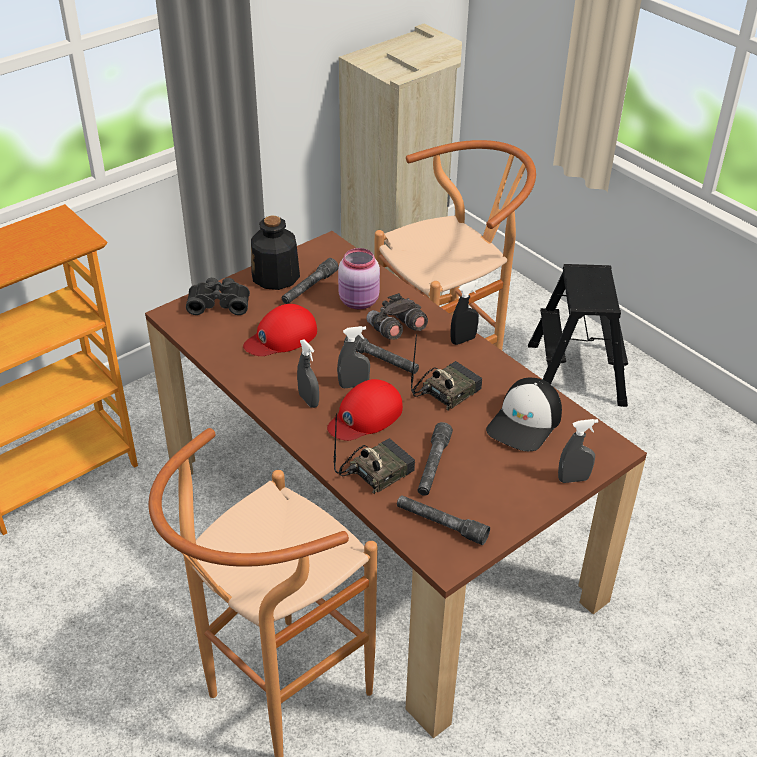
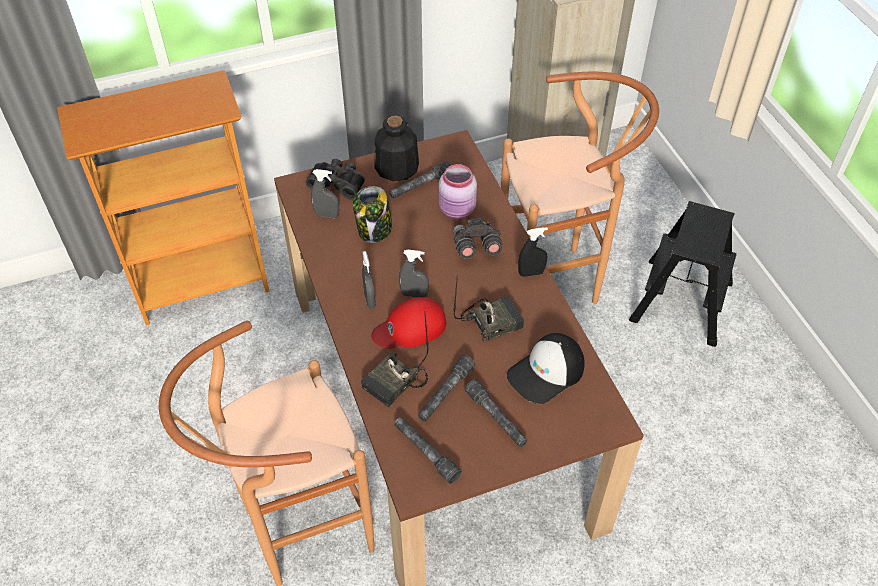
camera: 20 degrees right, 10 degrees up
(281, 337) = (374, 230): red cap -> jar
(376, 470) = (395, 384): radio -> radio turned 150 degrees clockwise
(382, 360) = (449, 275): grey flashlight -> grey flashlight (496, 418)
(573, 479) = (562, 442): grey spray bottle -> grey spray bottle (327, 215)

